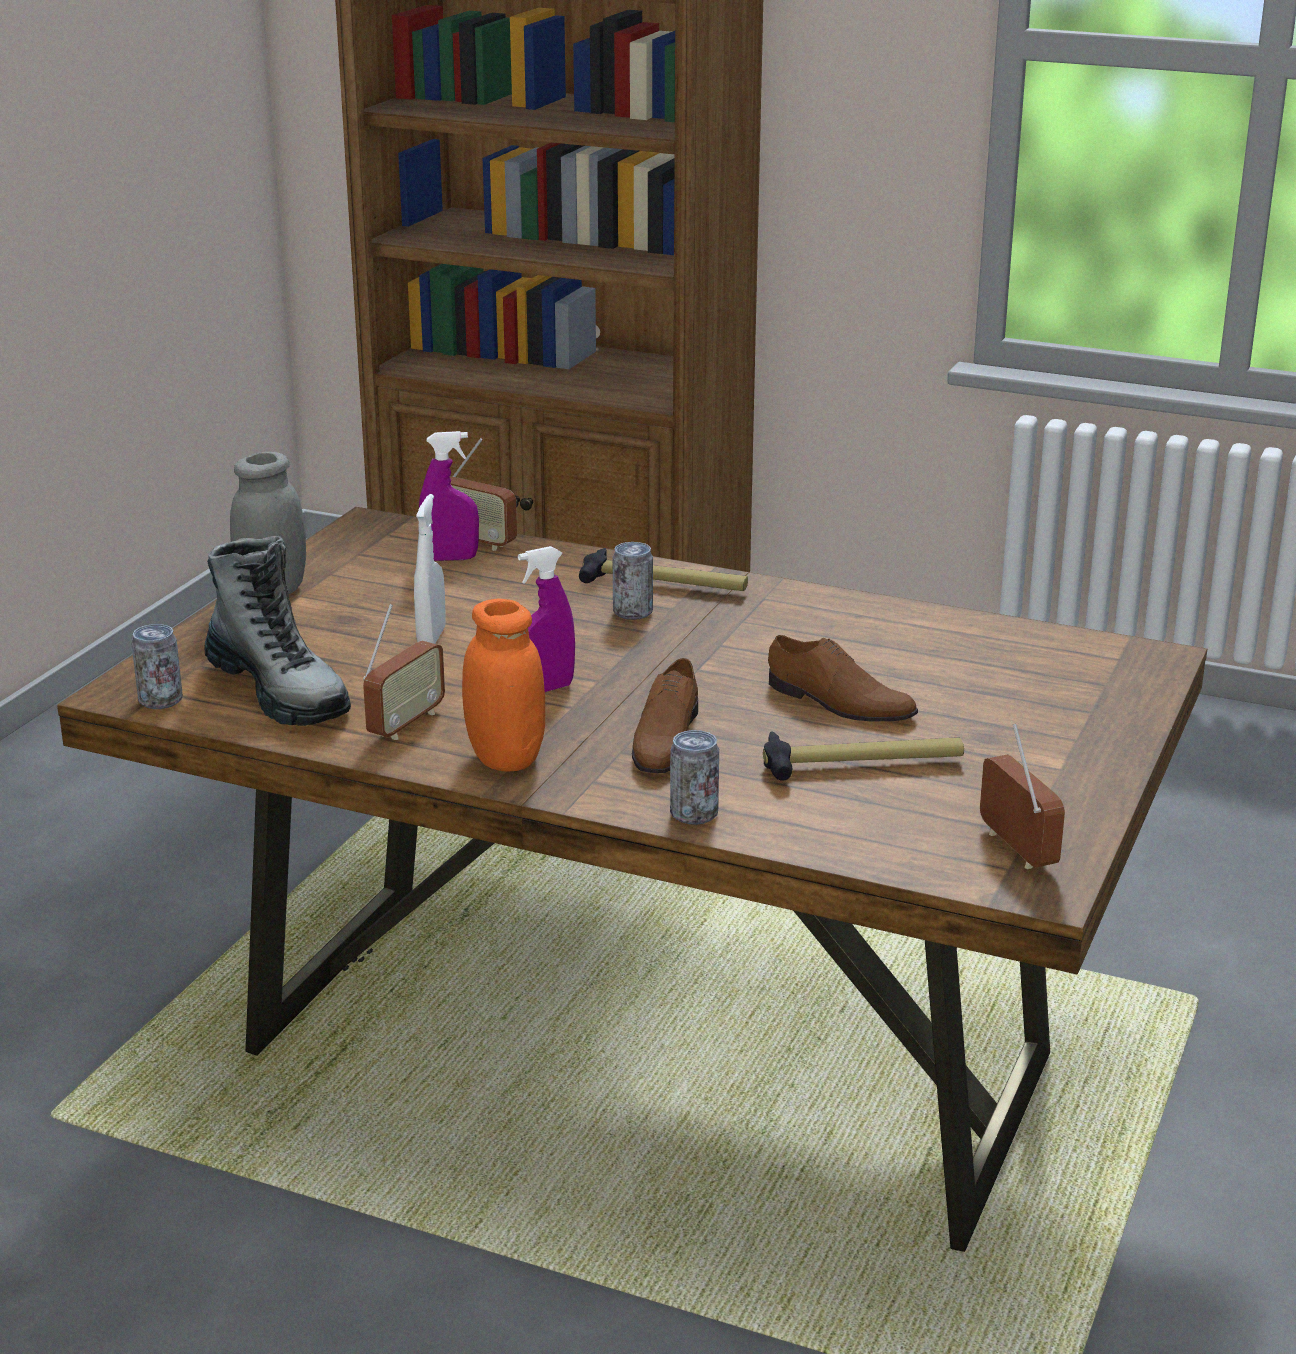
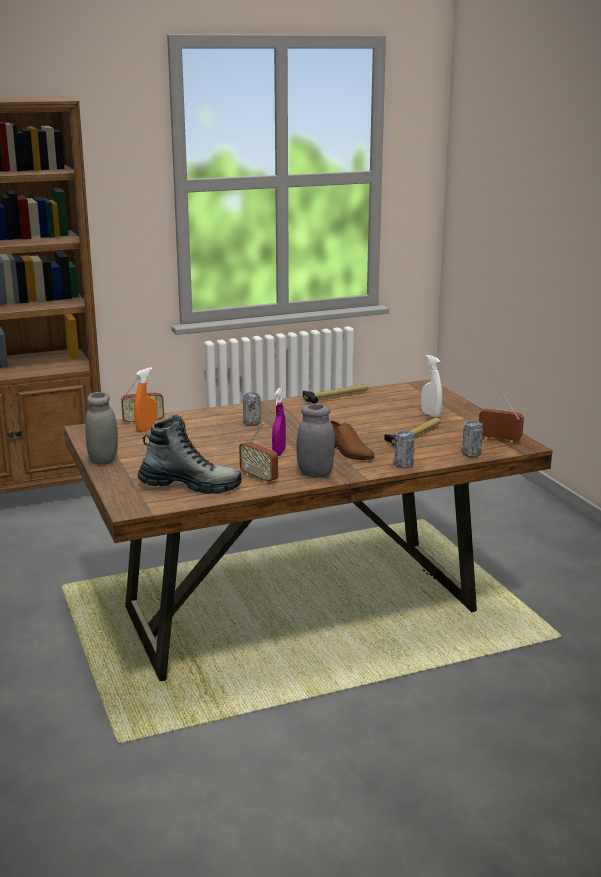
camera: 45 degrees left, 5 degrees down
(160, 700) = (152, 505): can -> can (471, 454)
(405, 724) = (259, 478): radio -> radio turned 150 degrees clockwise
(431, 637) = (202, 452): white spray bottle -> white spray bottle (430, 414)
(450, 558) = (147, 429): purple spray bottle -> orange spray bottle
(505, 758) = (315, 474): orange jar -> grey jar
(664, 584) = (242, 412): hammer -> hammer (336, 397)
(838, 702) = (372, 424): brown shoe -> none

